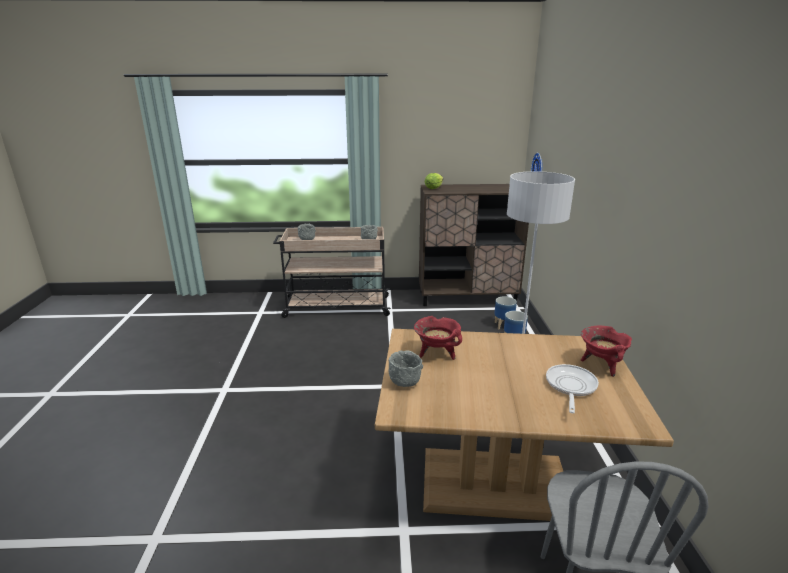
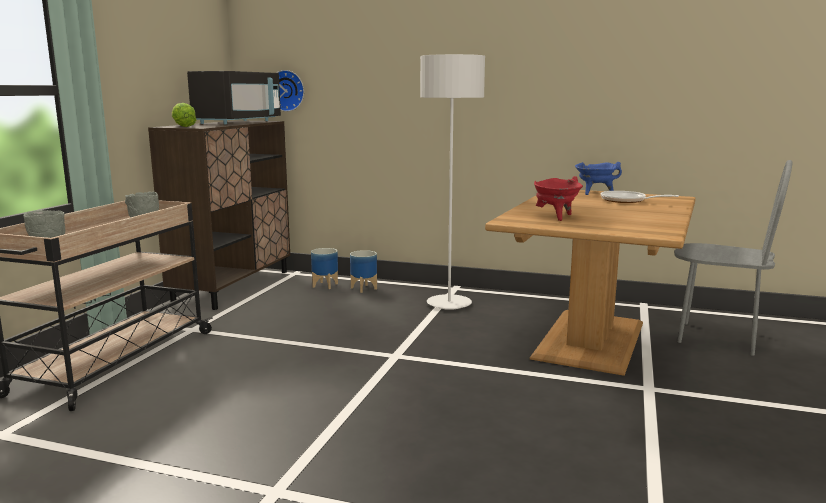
camera: 70 degrees left, 10 degrees down
(404, 383) = (610, 228): grey bowl -> none
(493, 188) = (238, 122): none -> black microwave
(601, 365) = (595, 193): red cooking pot -> blue cooking pot

